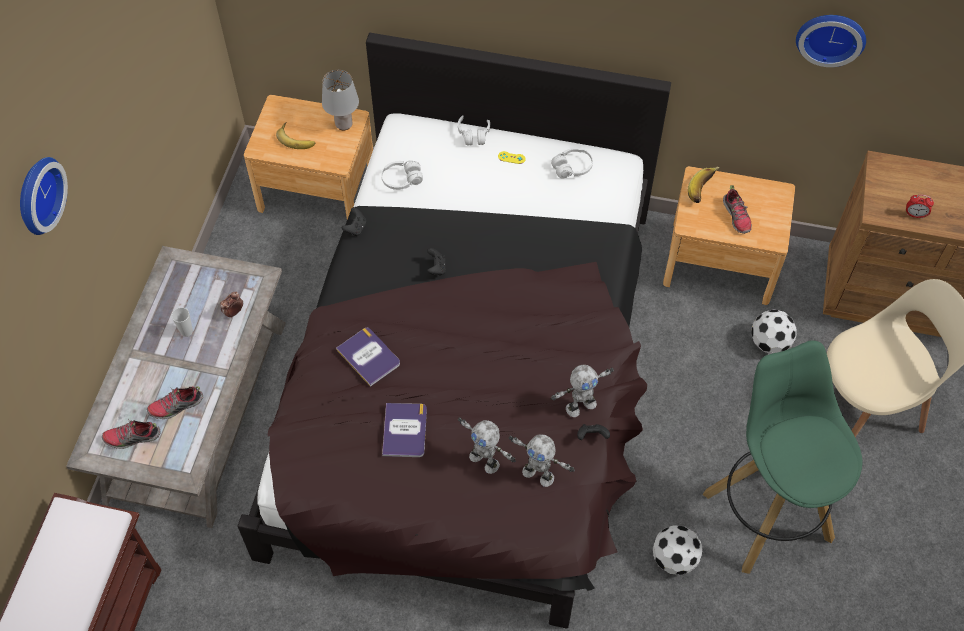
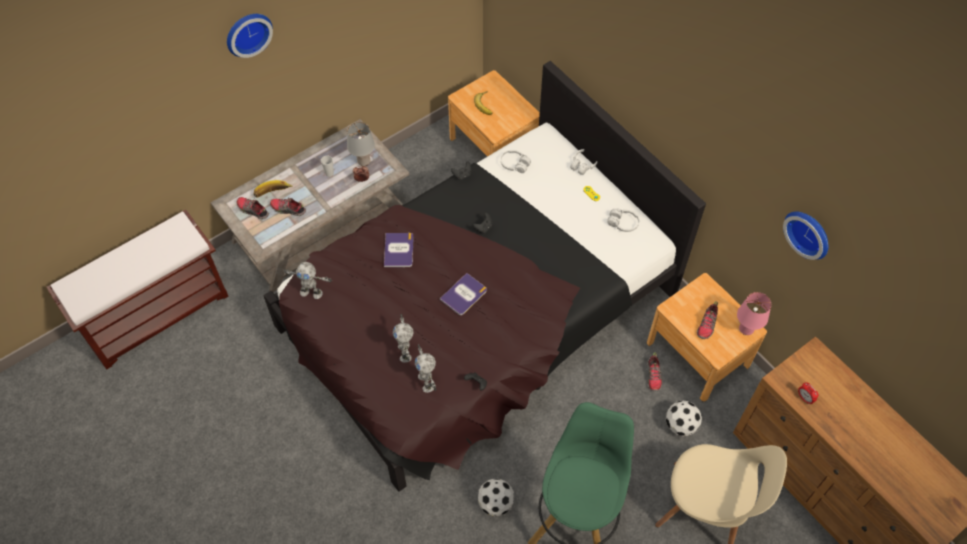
camera: 40 degrees right, 0 degrees up
(344, 125) = (519, 113): grey table lamp -> grey table lamp (364, 162)
(405, 430) = (379, 304): book -> book (464, 295)
(580, 405) = (487, 362): toy robot -> toy robot (311, 292)
(701, 313) = (653, 376): none -> shoe
(704, 190) = (702, 294): banana -> banana (273, 194)
(775, 196) = (746, 329): none -> pink table lamp

